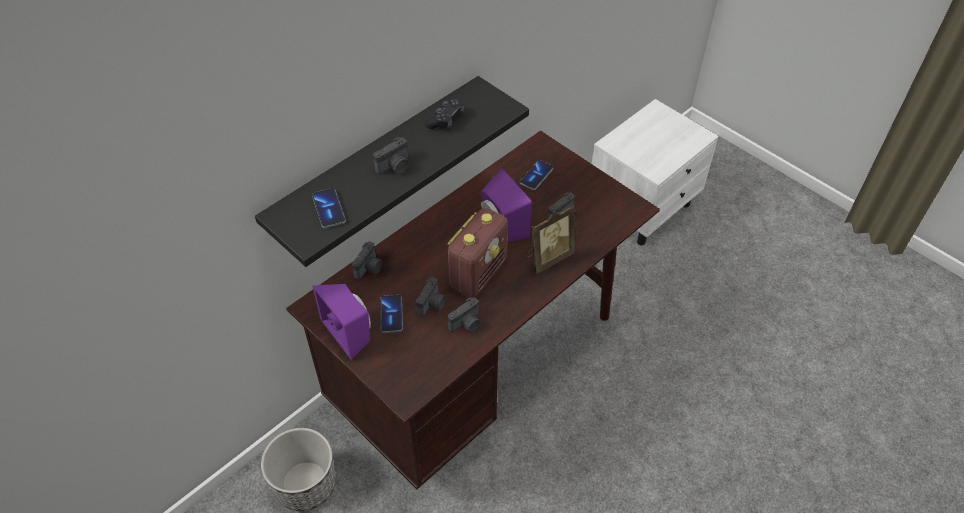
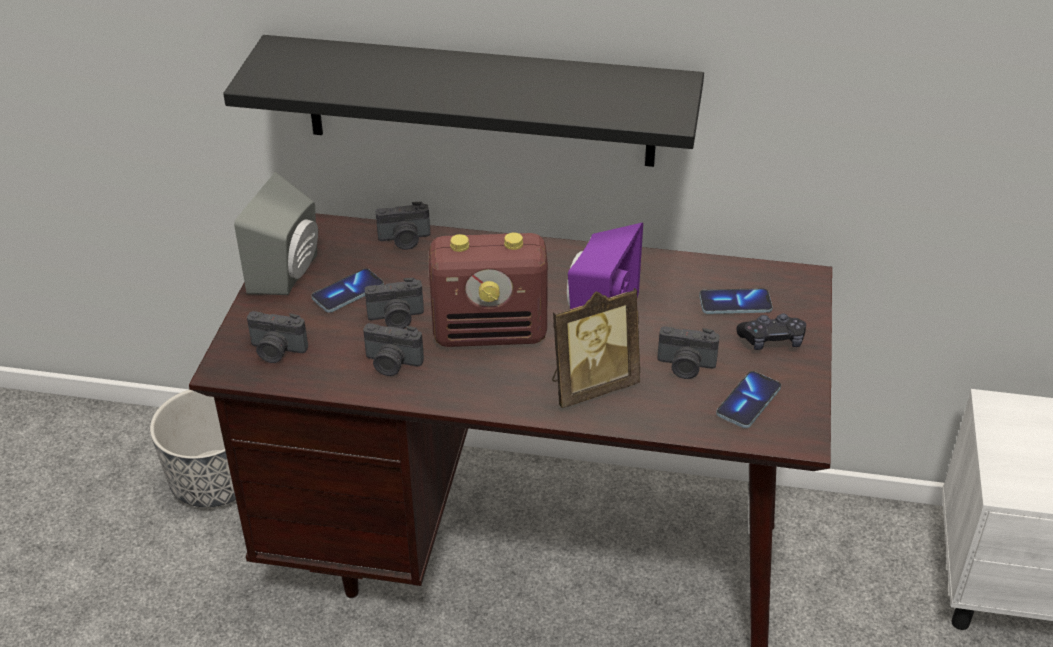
camera: 55 degrees right, 10 degrees down
(328, 209) = (322, 72): phone -> phone (748, 401)
(350, 332) = (290, 273): purple speaker -> grey speaker
(395, 167) = (446, 84): camera -> camera (276, 351)
(446, 119) = (581, 83): black game controller -> black game controller (772, 340)
(548, 257) = (591, 386): picture frame -> picture frame turned 45 degrees counterclockwise

